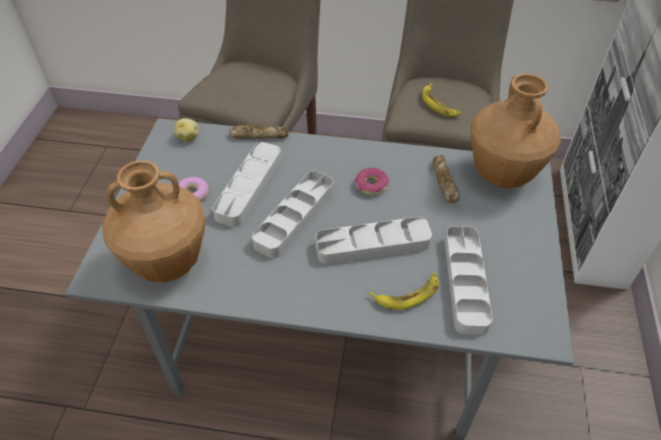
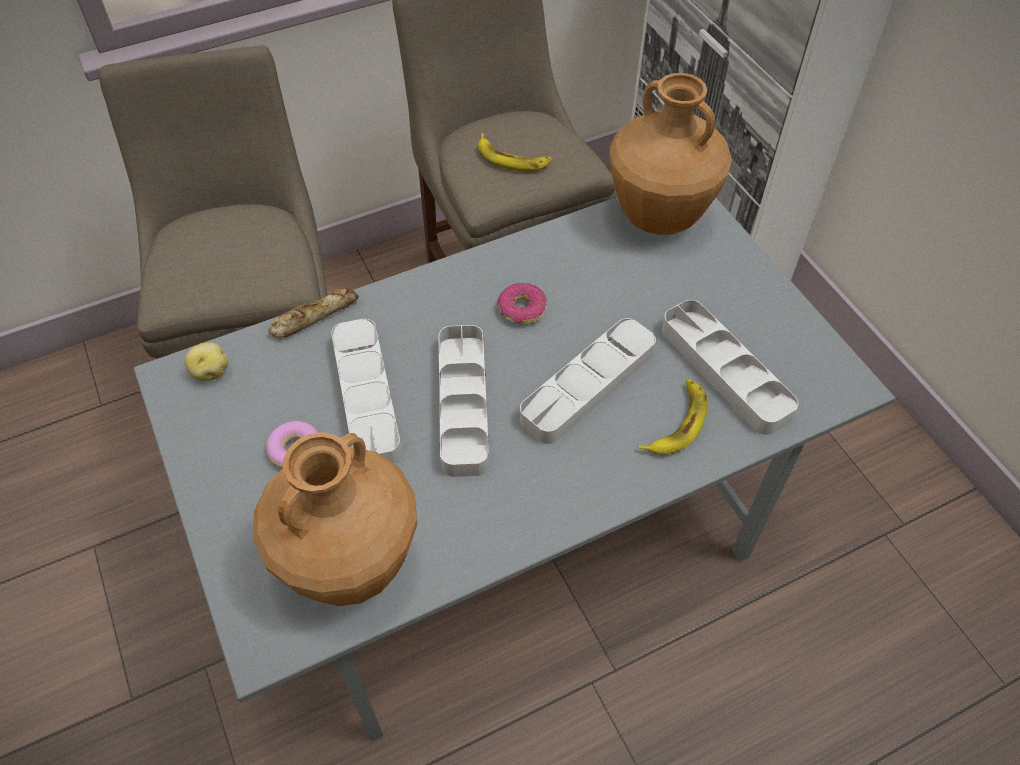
camera: 35 degrees left, 5 degrees up
(444, 182) = (602, 260): bread -> none

